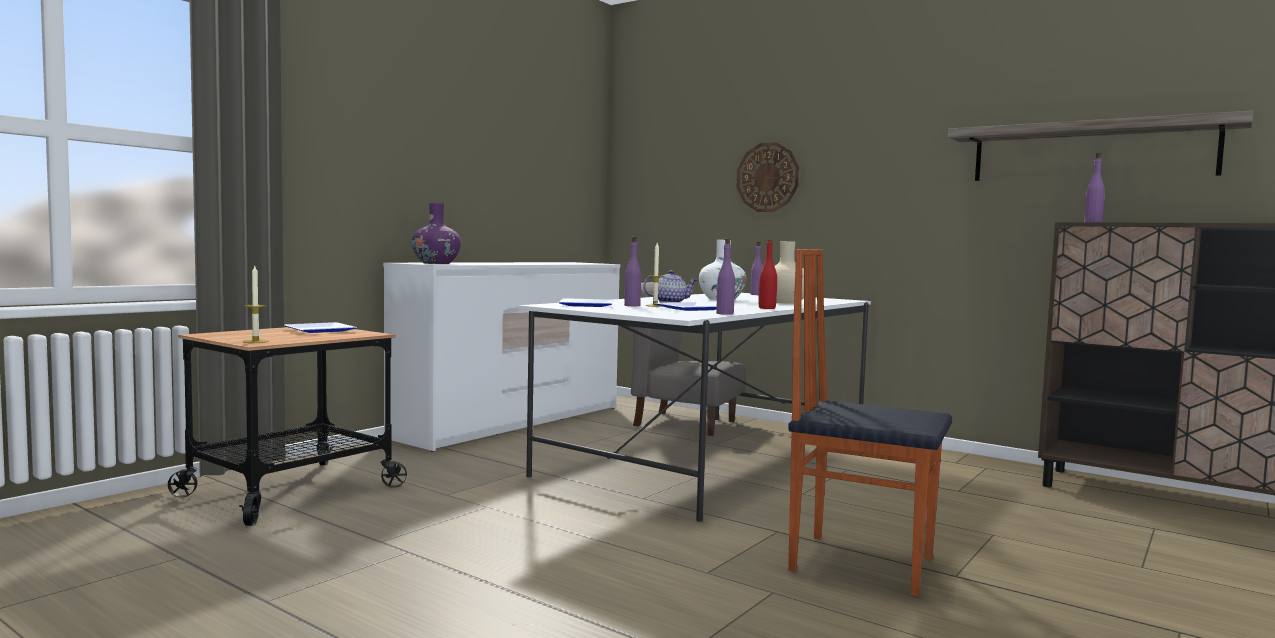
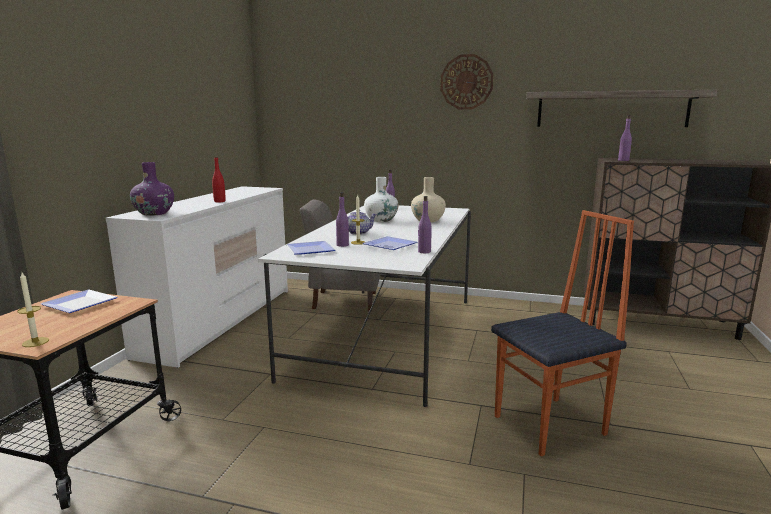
camera: 20 degrees left, 10 degrees up
(767, 177) = (388, 120): wall clock -> wall clock (466, 82)
(767, 308) = (433, 235): red bottle -> red bottle (219, 201)
(860, 563) = (551, 426): chair -> chair turned 150 degrees clockwise

